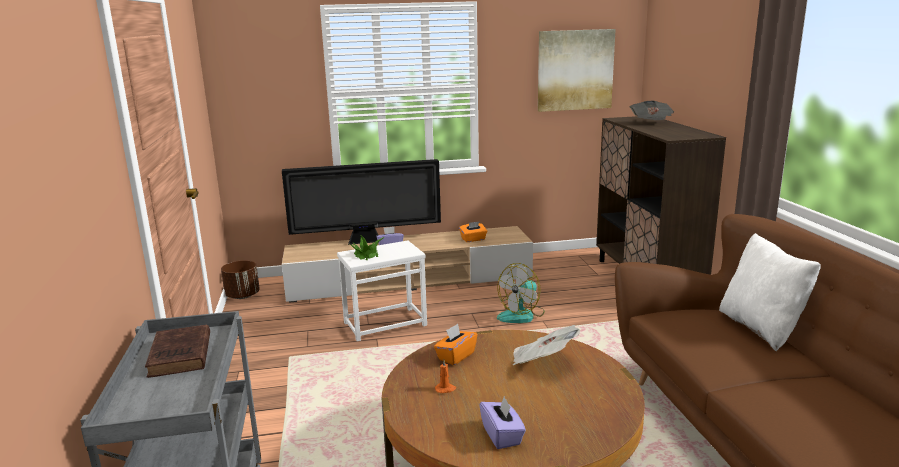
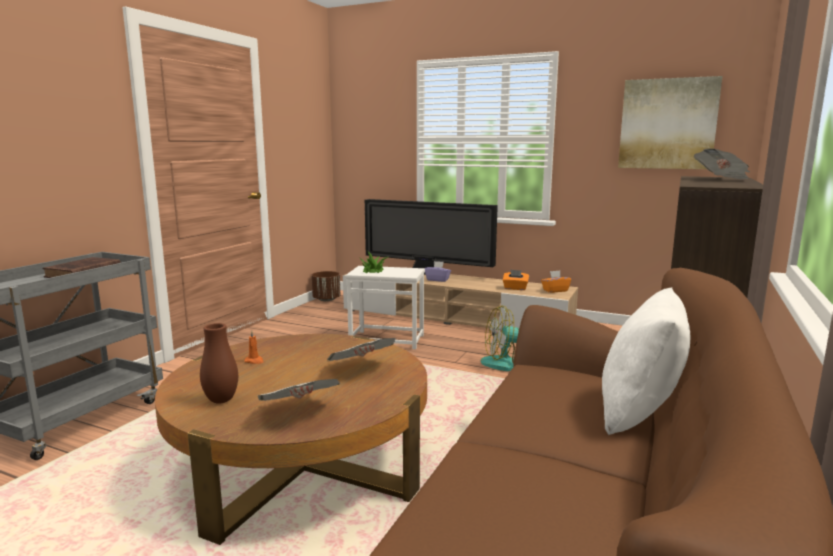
camera: 35 degrees right, 5 degrees down
(455, 356) = (307, 345): orange tissue box -> orange tissue box (555, 290)
(502, 435) = (221, 400): purple tissue box -> brown vase
(579, 417) = (299, 411): none -> newspaper

